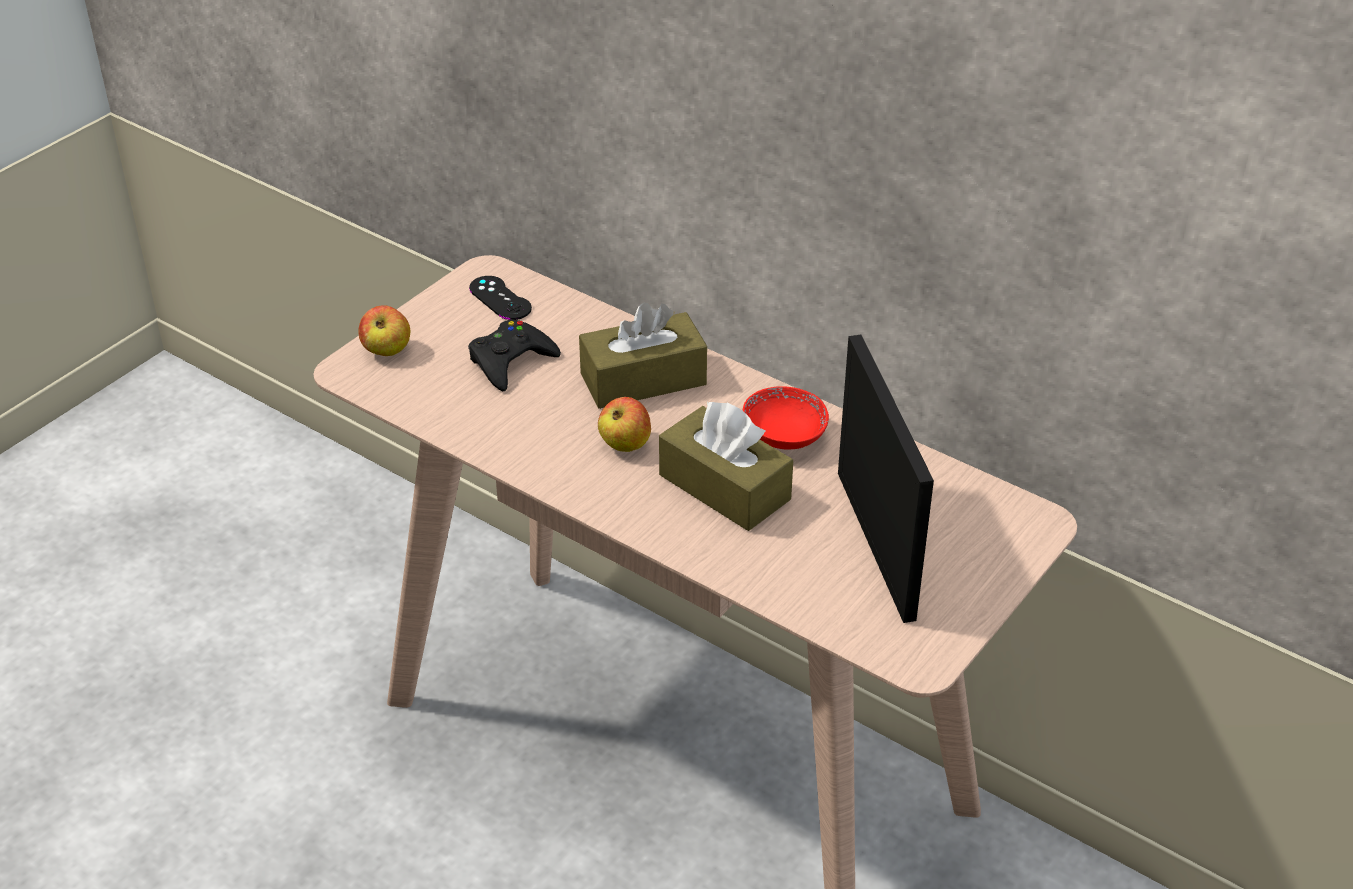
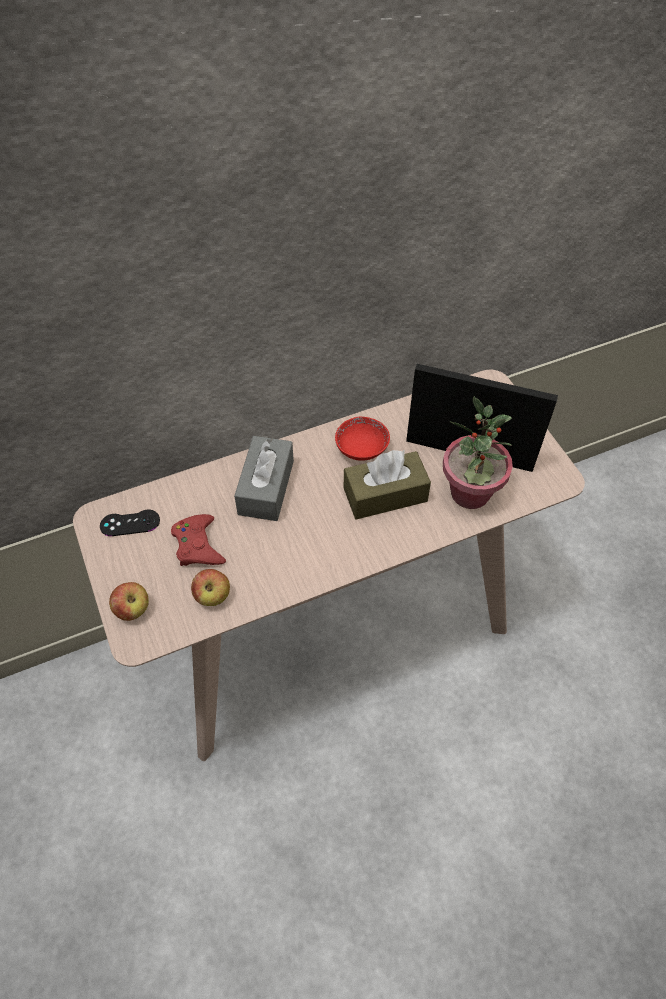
camera: 60 degrees left, 15 degrees up
(510, 361) = (198, 545): black game controller -> red game controller
(625, 444) = (317, 523): apple -> apple (212, 596)
(643, 379) = (266, 487): brown tissue box -> grey tissue box
(801, 569) = (470, 493): none -> potted plant

